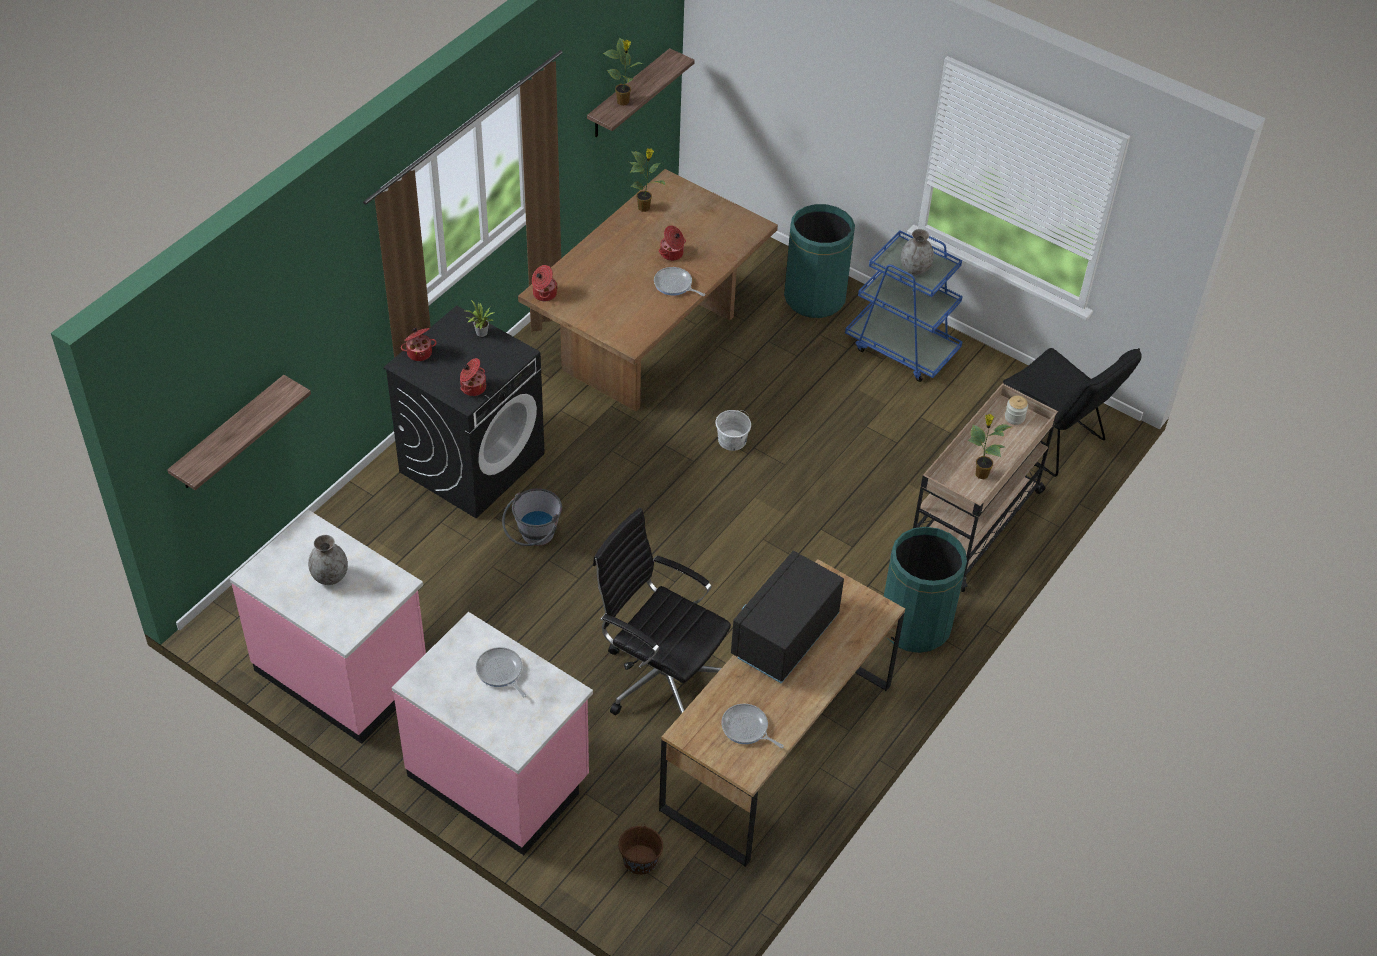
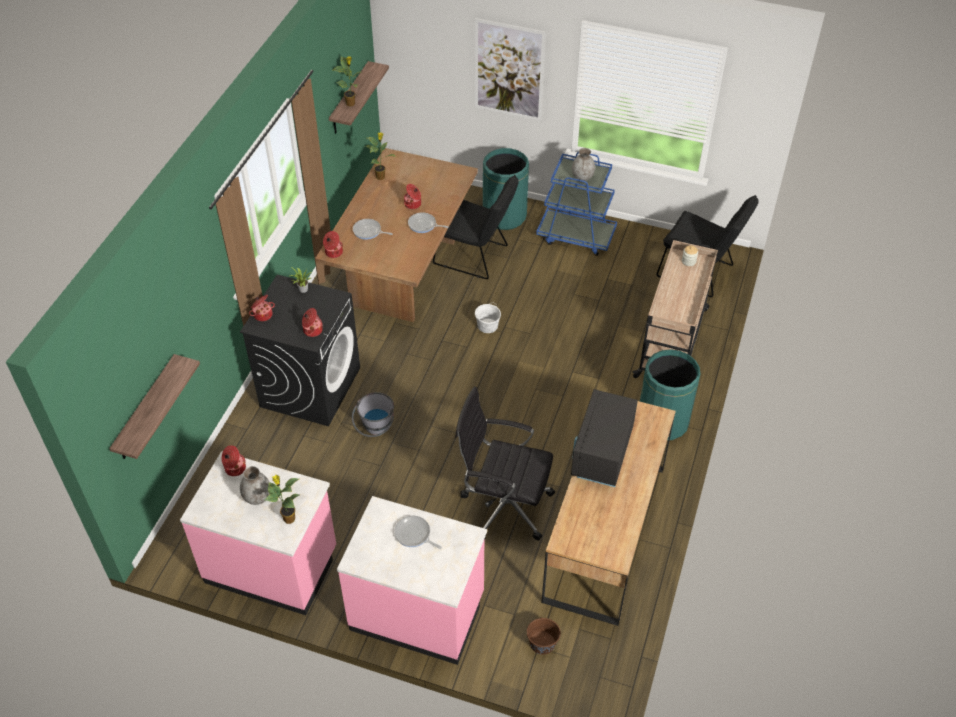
camera: 15 degrees left, 0 degrees up
(316, 534) = (234, 468): none -> cooking pot
(746, 728) = (603, 526): frying pan -> frying pan (368, 231)
(753, 344) = (475, 256): none -> black chair
(848, 101) = (509, 70): none -> picture
(981, 474) = (683, 305): potted plant -> potted plant (288, 519)

